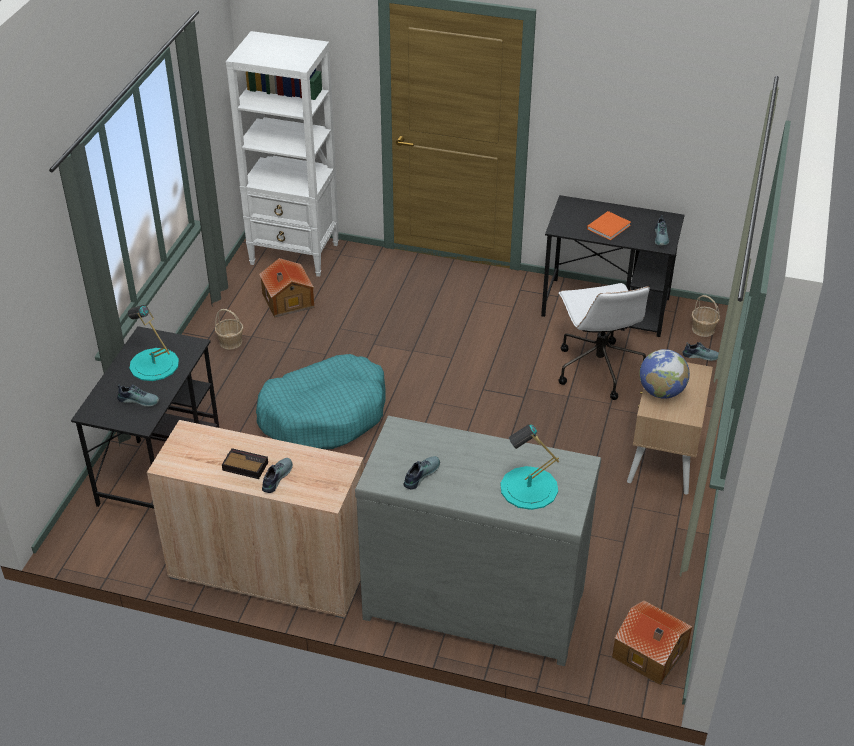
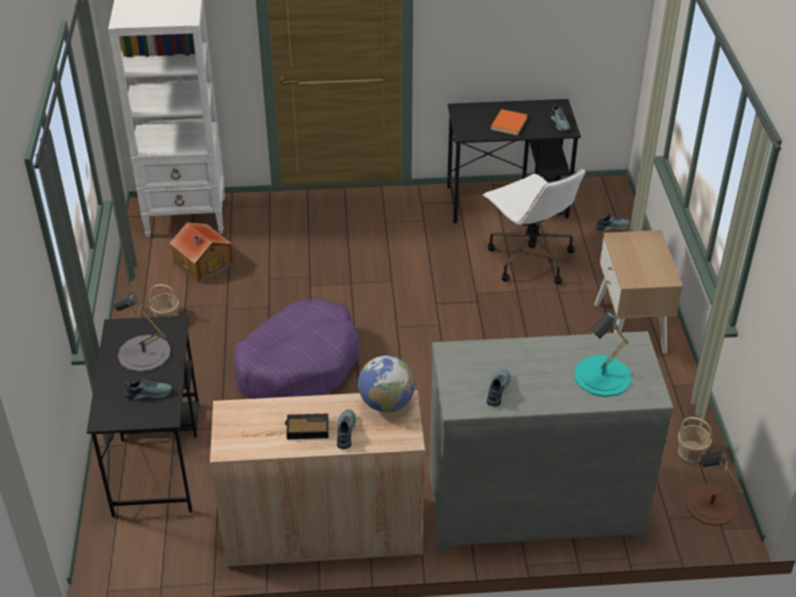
camera: 20 degrees left, 0 degrees up
(154, 364) = (144, 353): turquoise table lamp -> grey table lamp
(324, 414) = (298, 365): turquoise dog bed -> purple dog bed
(650, 654) = (711, 505): toy house -> brown table lamp
(661, 392) = (630, 263): globe -> globe (386, 403)
(703, 329) = (601, 202): basket -> basket (691, 452)

